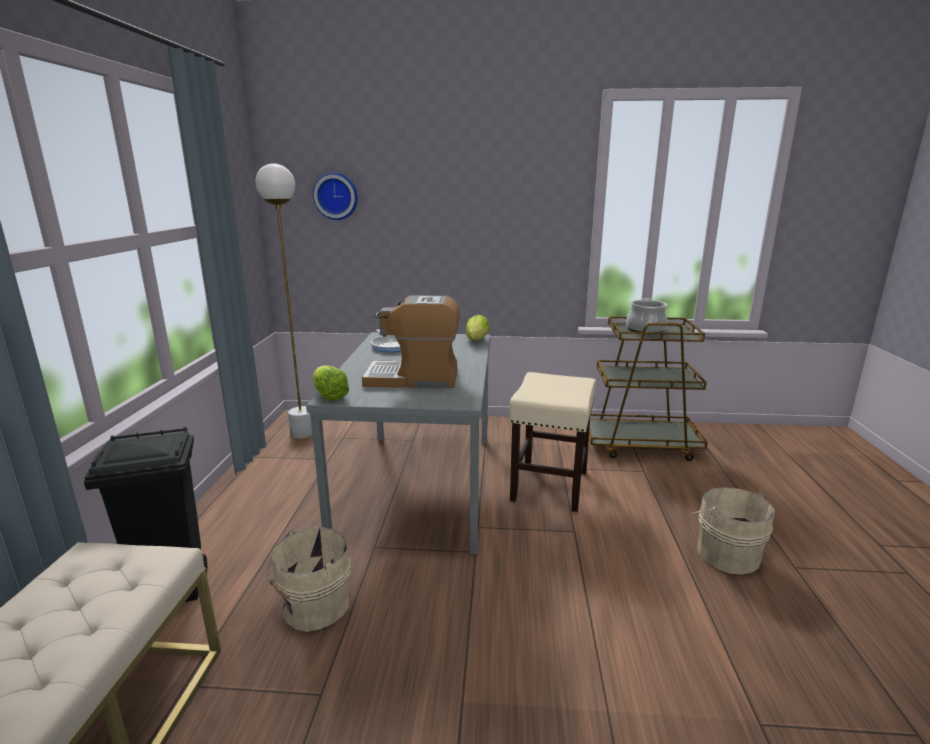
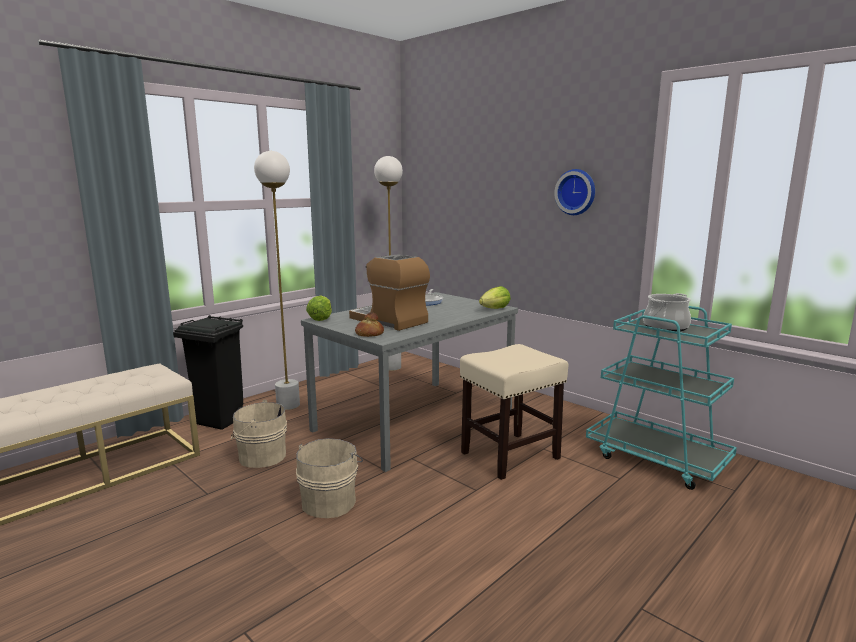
camera: 40 degrees right, 5 degrees down
(243, 526) = (288, 405): none -> white floor lamp
(336, 196) = (445, 181): wall clock -> wall clock (576, 192)
(435, 401) = (369, 334): none -> bread
(640, 444) = (657, 459): brown cart -> turquoise cart
(726, 553) = (584, 563): beige bucket -> beige bucket (330, 501)

